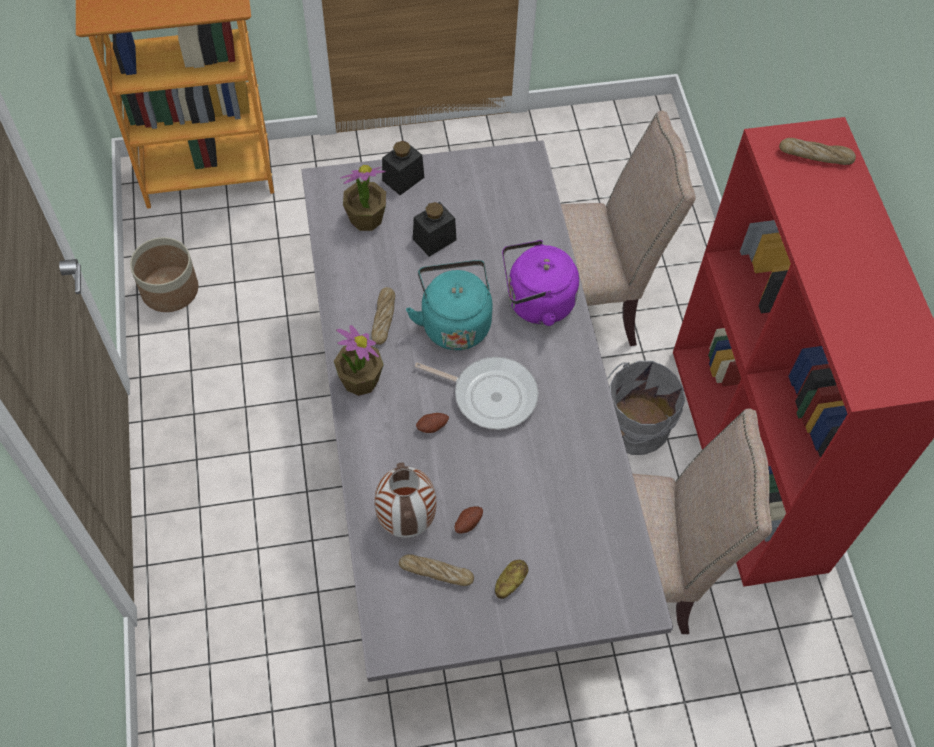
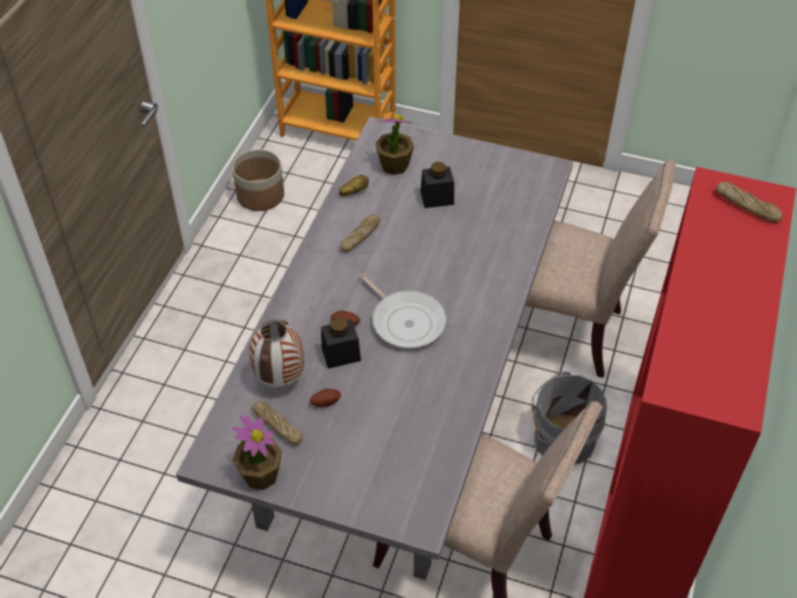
camera: 30 degrees right, 10 degrees down
(360, 380) = (313, 271): potted plant -> potted plant (260, 474)
(403, 179) = (441, 149): black jar -> black jar (341, 354)
(454, 322) = (413, 260): turquoise kettle -> none
(509, 582) = (328, 458): potato -> potato (354, 192)
(536, 303) = (487, 271): purple kettle -> none

